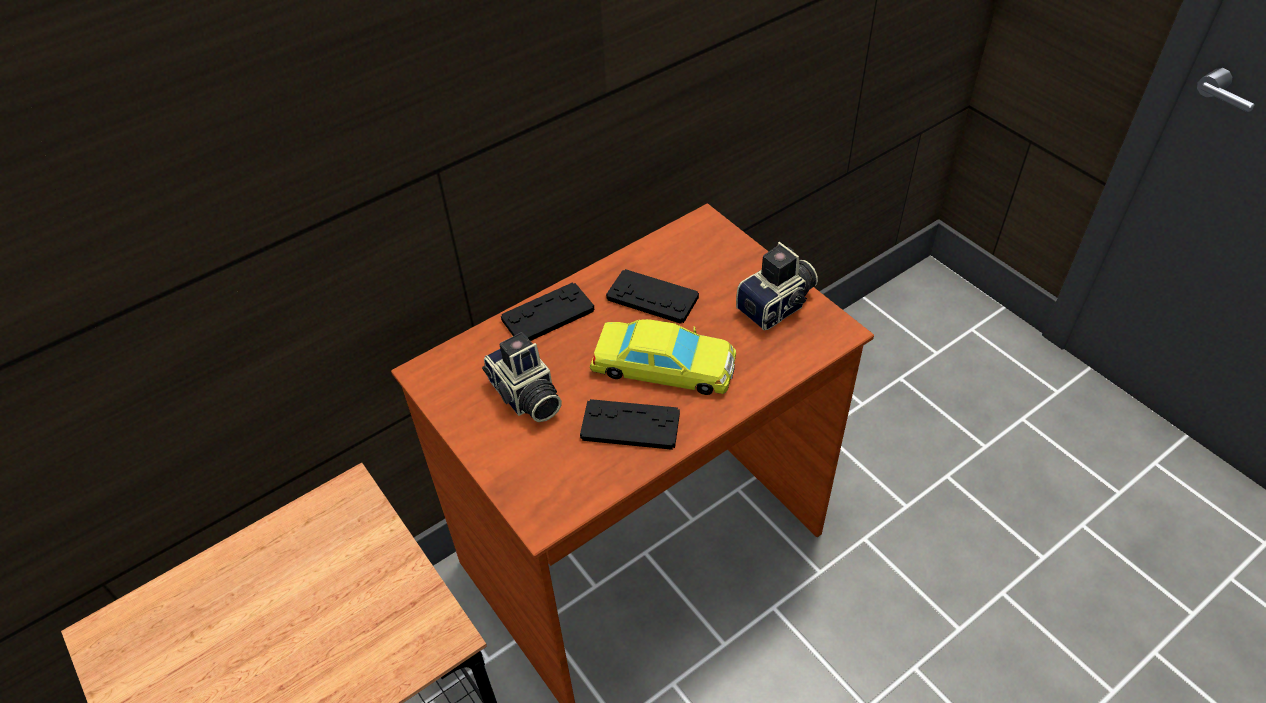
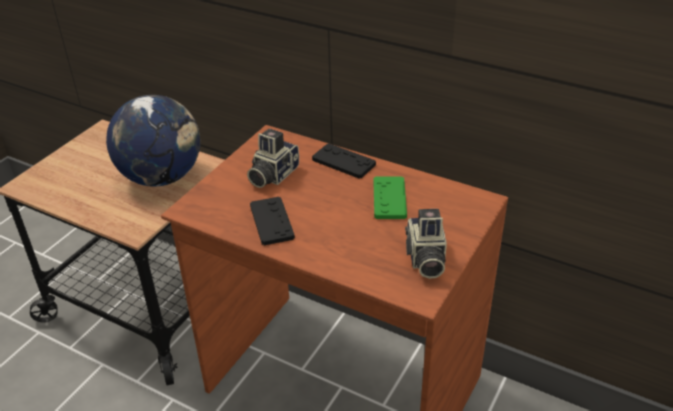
camera: 65 degrees right, 10 degrees down
(326, 569) = (162, 177): none -> globe
(652, 298) = (389, 198): black game controller -> green game controller
(664, 365) = (331, 221): yellow toy car -> none
(778, 306) = (424, 259): camera -> camera turned 60 degrees clockwise

